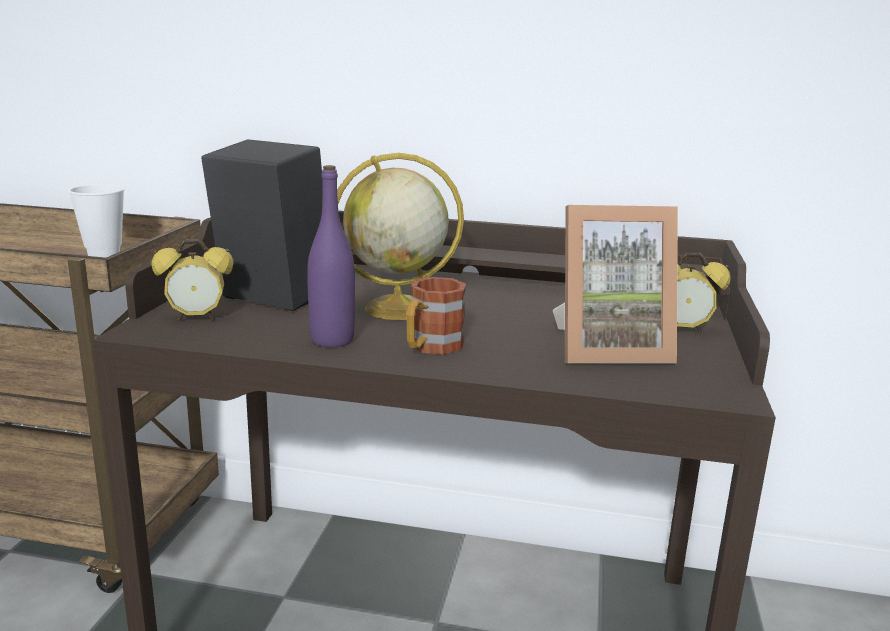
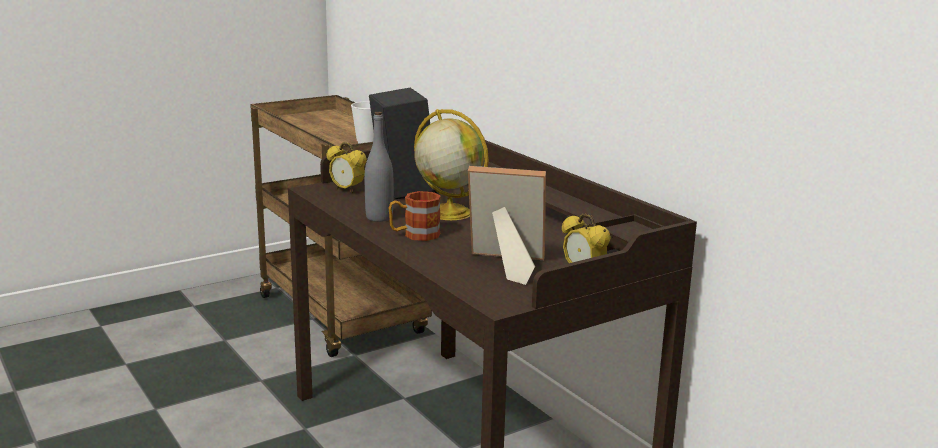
camera: 45 degrees right, 0 degrees up
(332, 340) = (379, 217): purple bottle -> grey bottle
(608, 349) = (504, 265): picture frame -> picture frame turned 150 degrees clockwise

